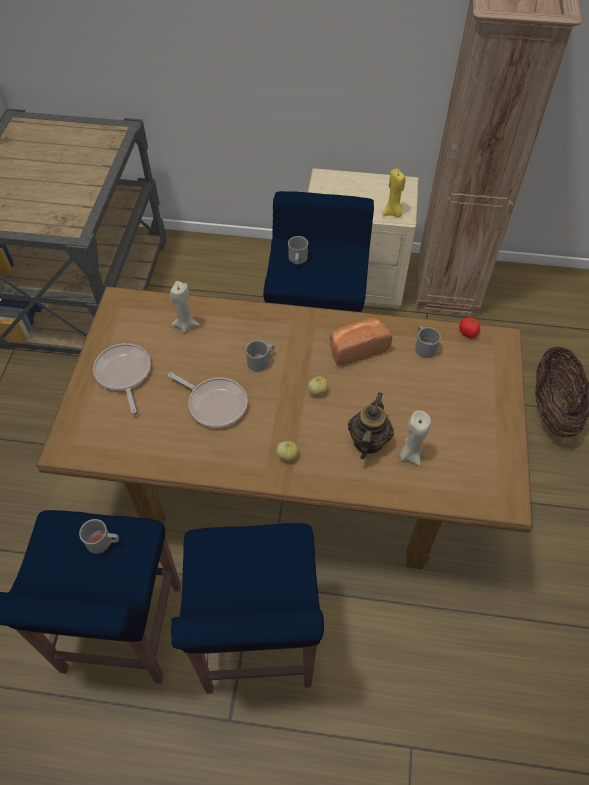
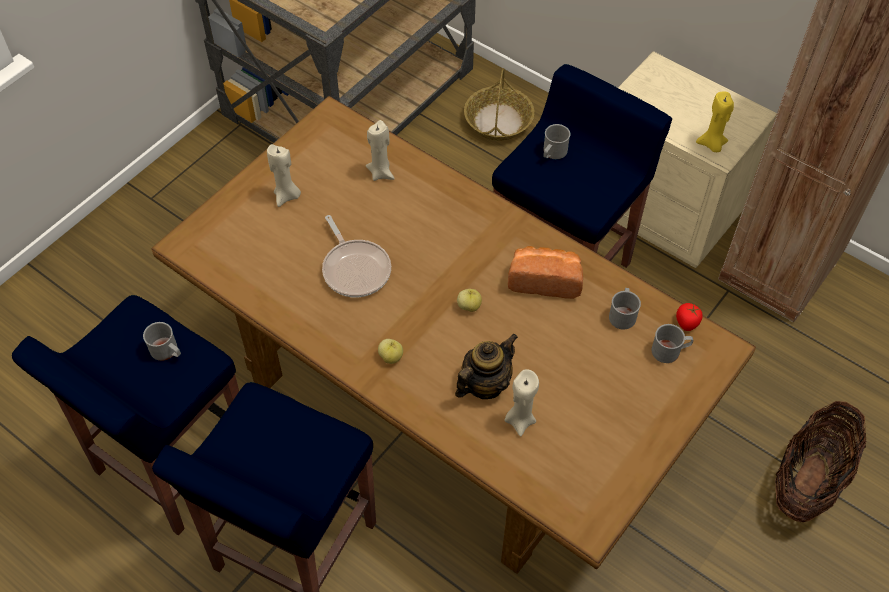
camera: 30 degrees right, 0 degrees up
(124, 374) = (287, 196): frying pan -> beige candle
(207, 267) = (498, 121): none -> basket
(261, 361) = (432, 246): grey mug -> grey mug (670, 351)

